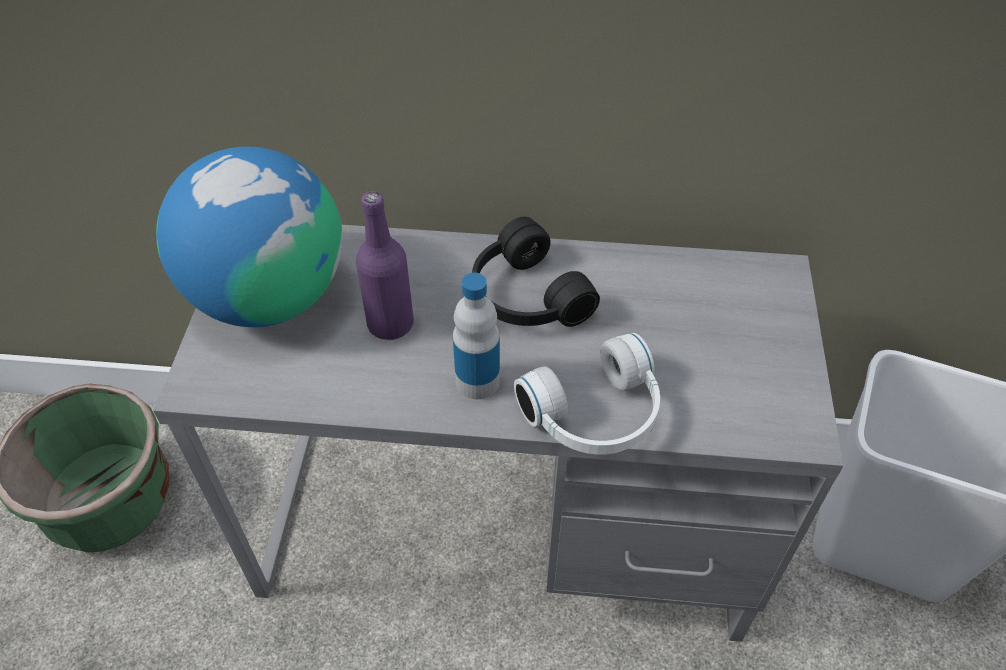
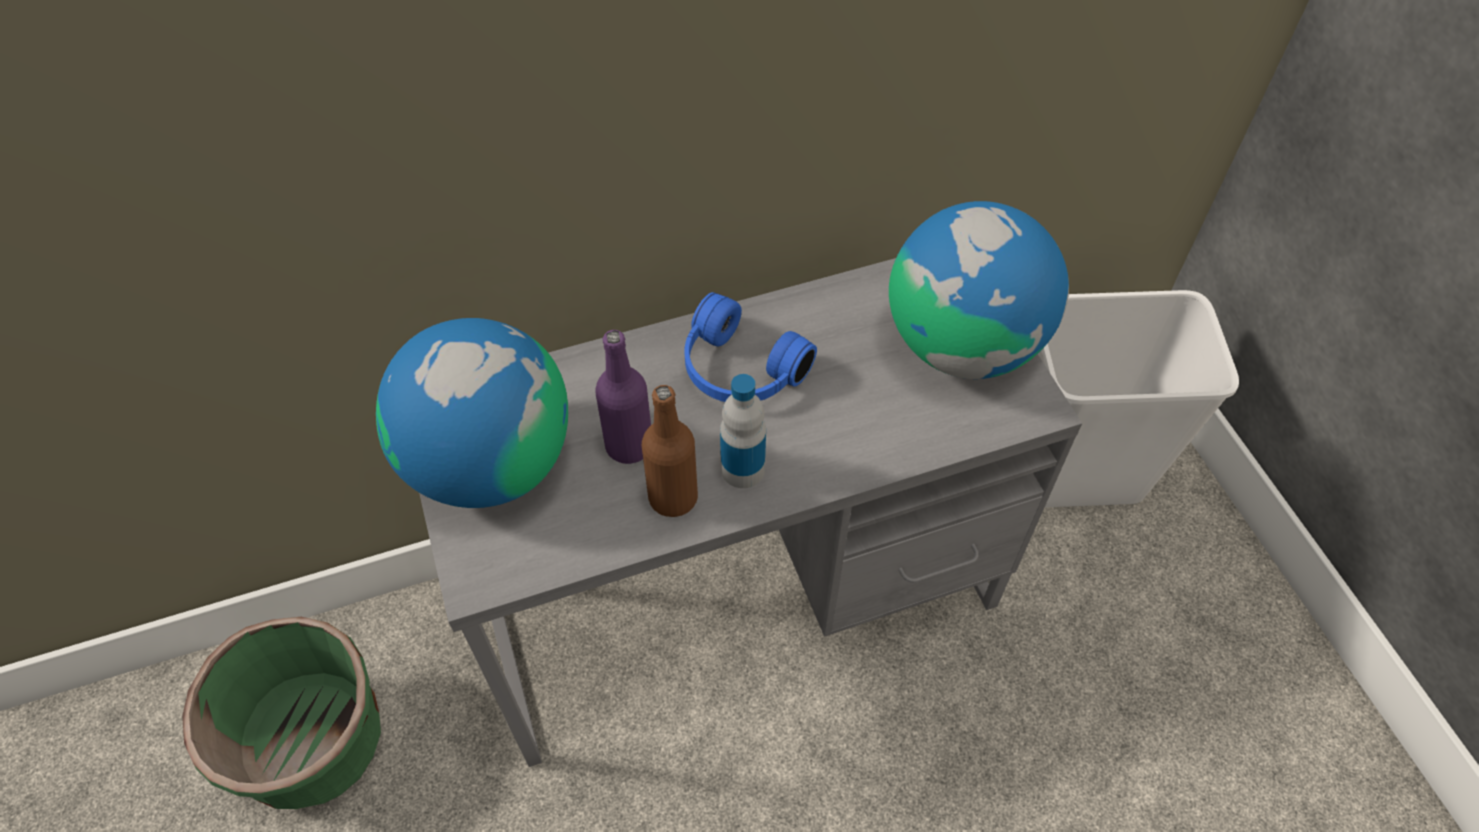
camera: 25 degrees left, 5 degrees up
(401, 381) = (673, 497): none -> brown bottle
(524, 297) = (738, 371): black headphones -> blue headphones
(596, 416) = (864, 460): white headphones -> none
(755, 346) = (963, 343): none -> globe

